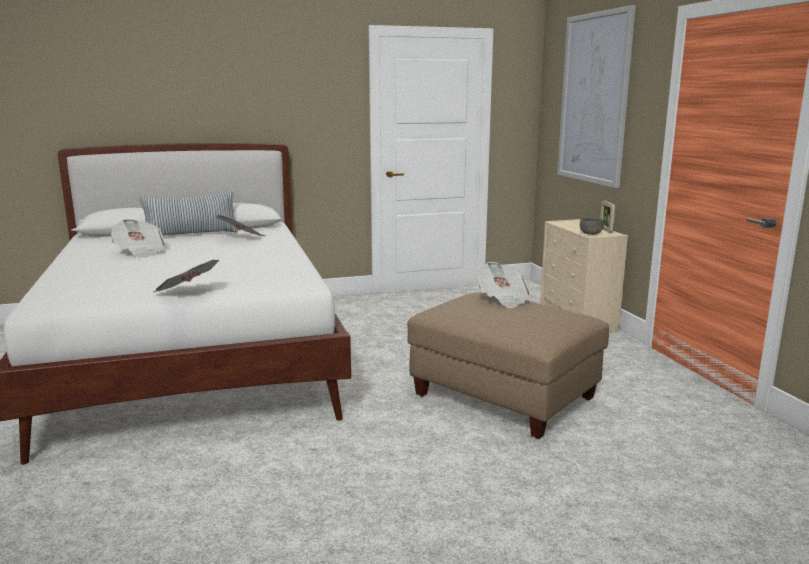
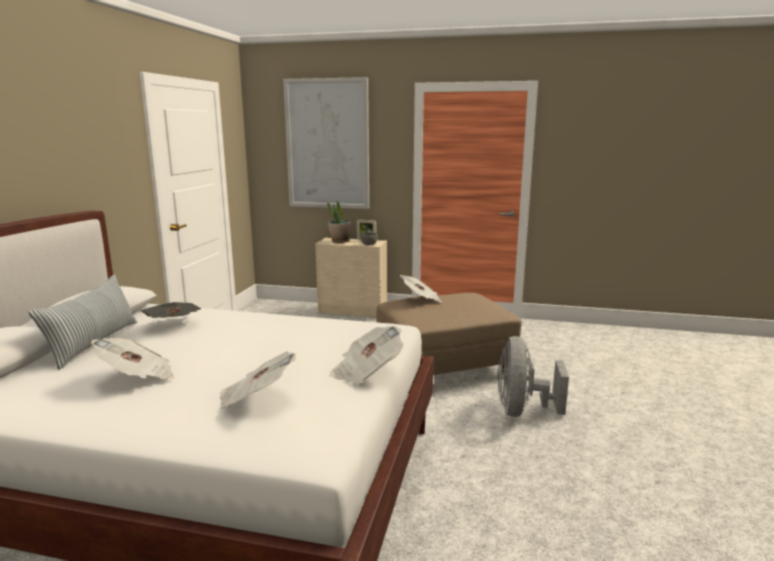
camera: 60 degrees left, 0 degrees up
(115, 277) = (256, 398): none -> newspaper
(452, 464) = (522, 410): none -> grey fan
(575, 225) = (340, 241): none -> potted plant

